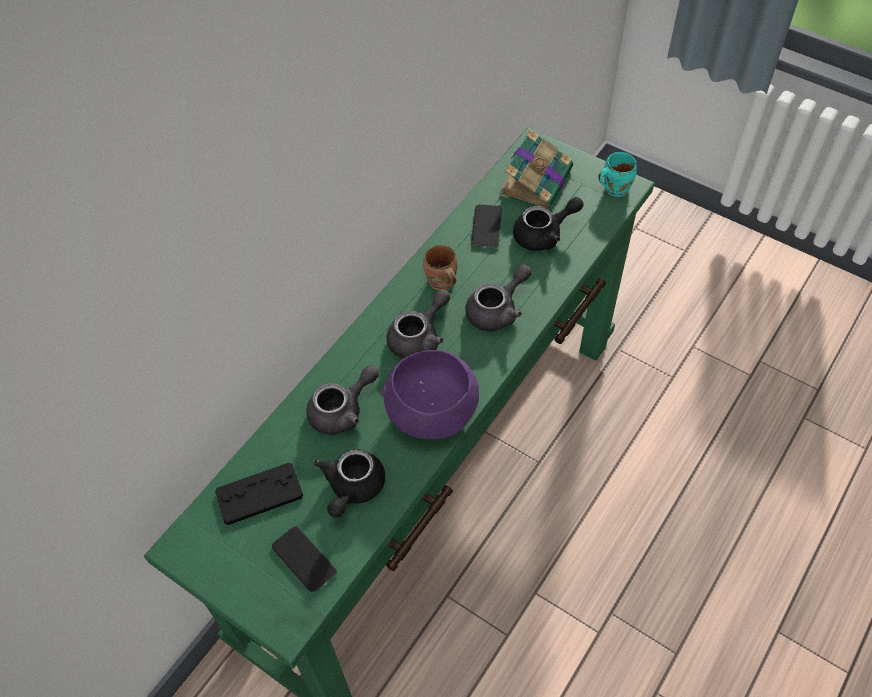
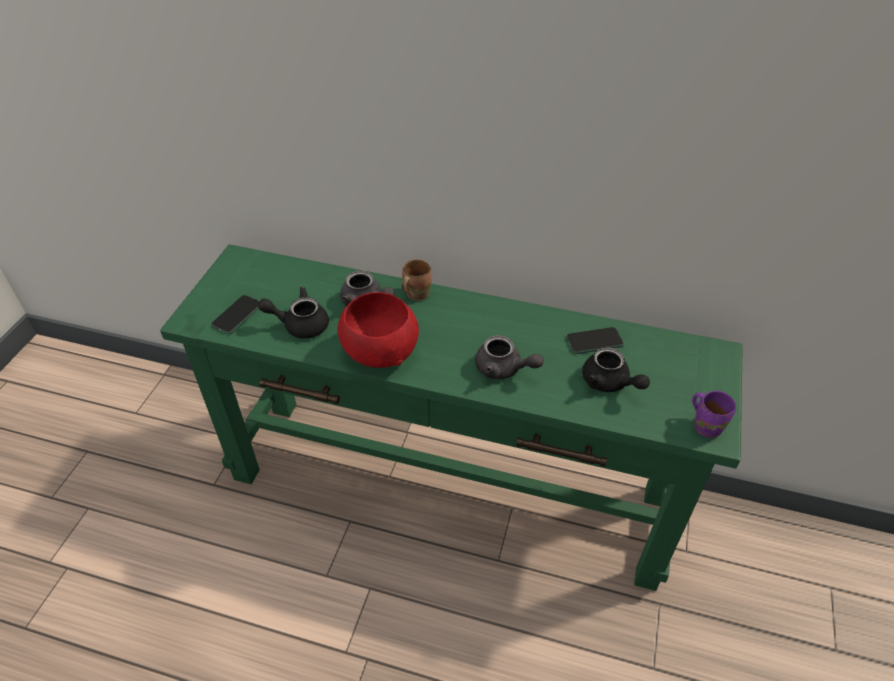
camera: 70 degrees right, 10 degrees down
(259, 494) = (284, 280): black game controller -> none
(419, 337) = (452, 327): grey teapot -> none
(431, 414) = (379, 352): purple bowl -> red bowl
(441, 283) = (515, 327): brown mug -> brown mug (415, 293)
(536, 180) = (675, 363): book -> none
(614, 188) = (707, 425): turquoise mug -> purple mug

